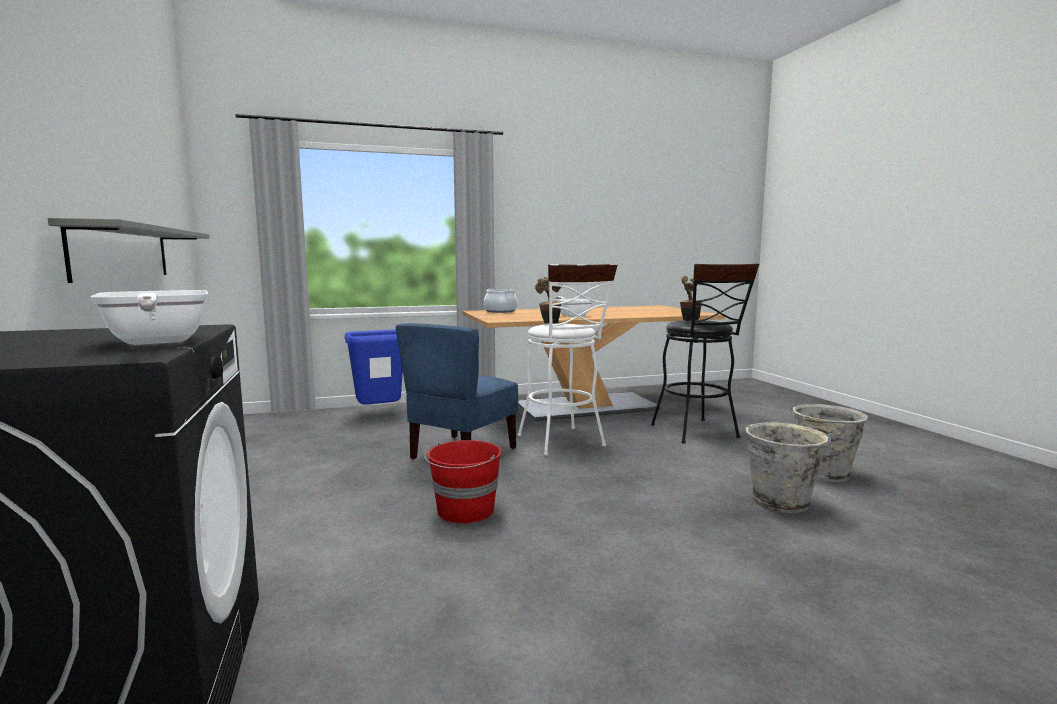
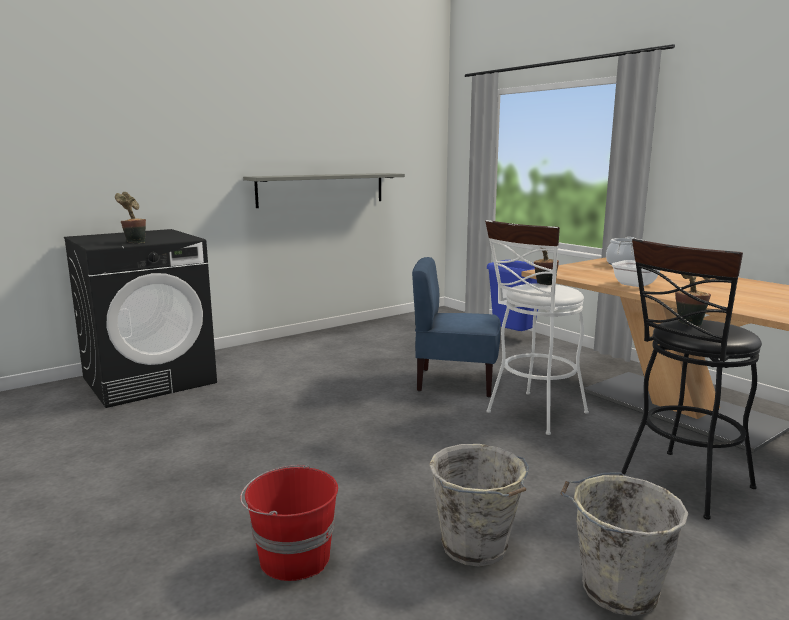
camera: 70 degrees right, 5 degrees up
(156, 342) = (134, 242): frying pan -> potted plant
(465, 511) = (345, 404): red bucket -> red bucket (293, 557)

